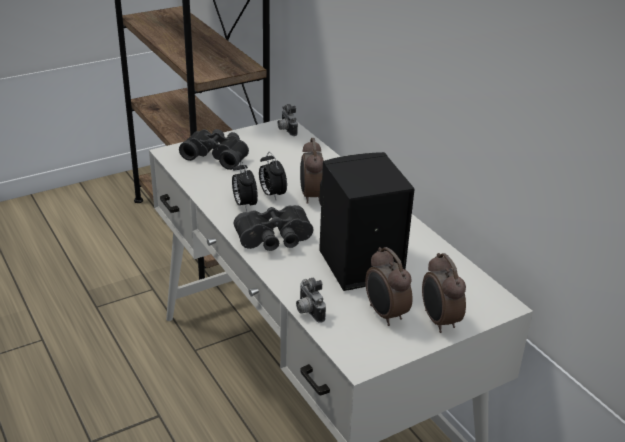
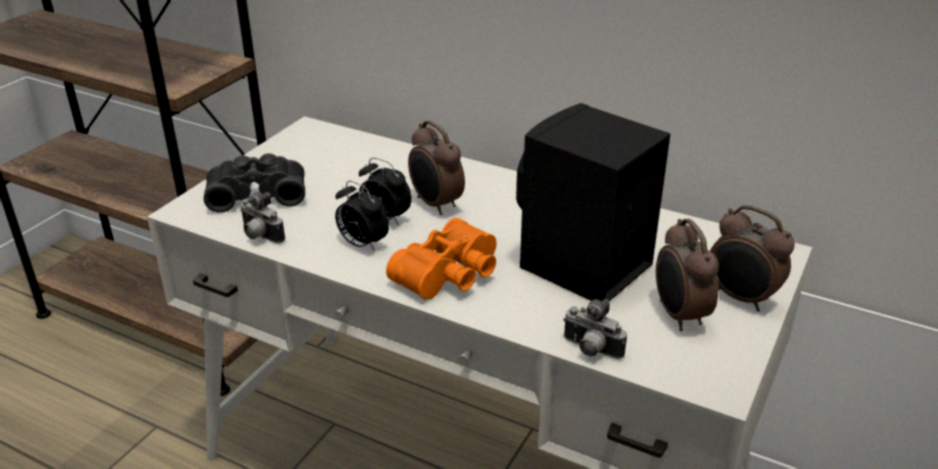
camera: 30 degrees left, 0 degrees up
(275, 240) = (451, 275): black binoculars -> orange binoculars
(286, 130) = (317, 134): camera -> camera (260, 236)
(385, 314) = (678, 315): alarm clock -> alarm clock turned 45 degrees clockwise

